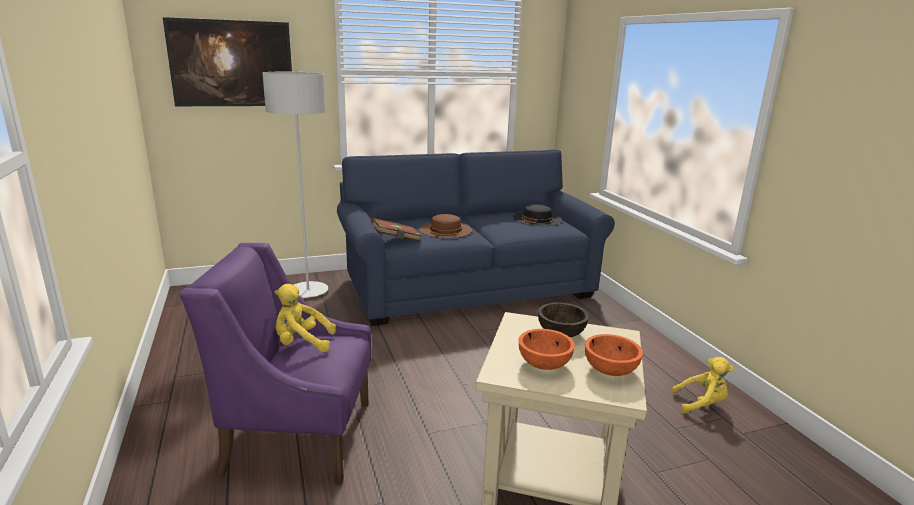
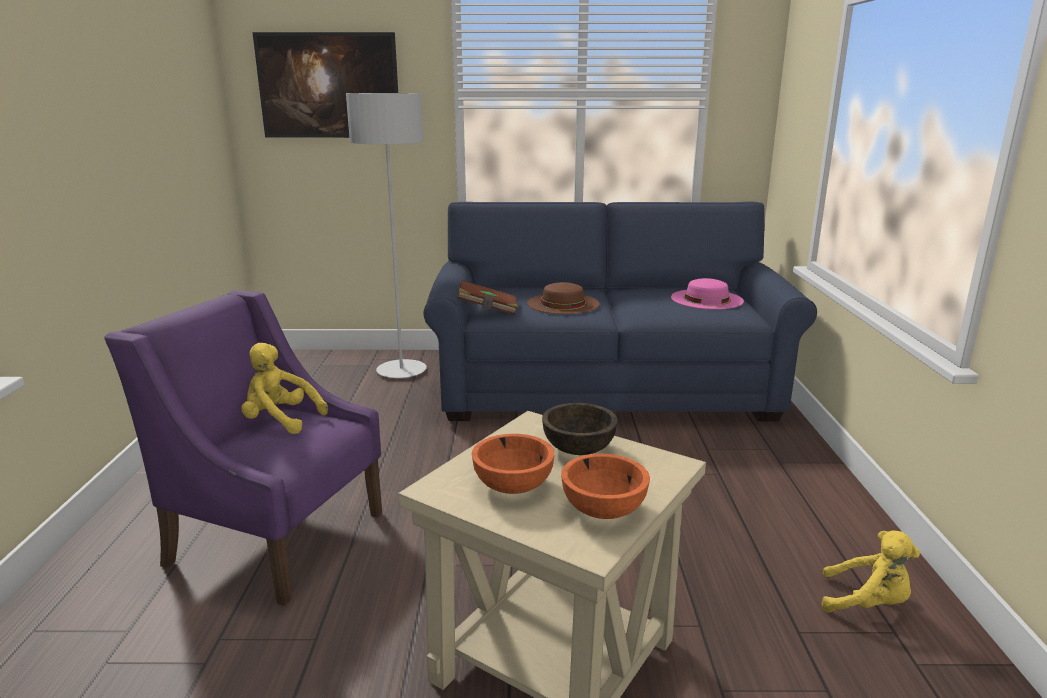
camera: 20 degrees right, 0 degrees up
(537, 219) = (706, 299): black hat -> pink hat

